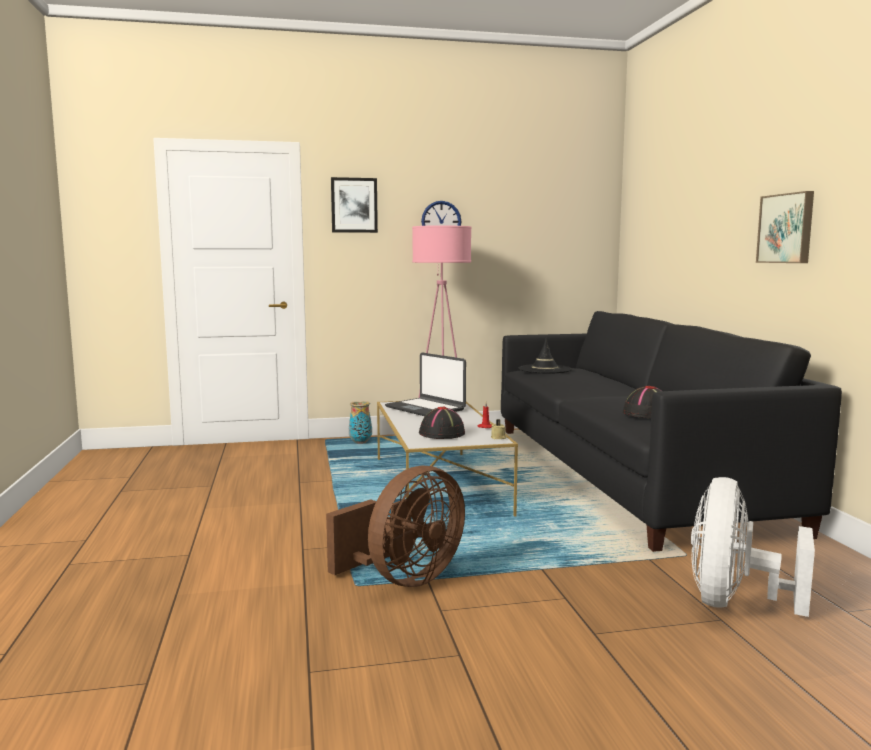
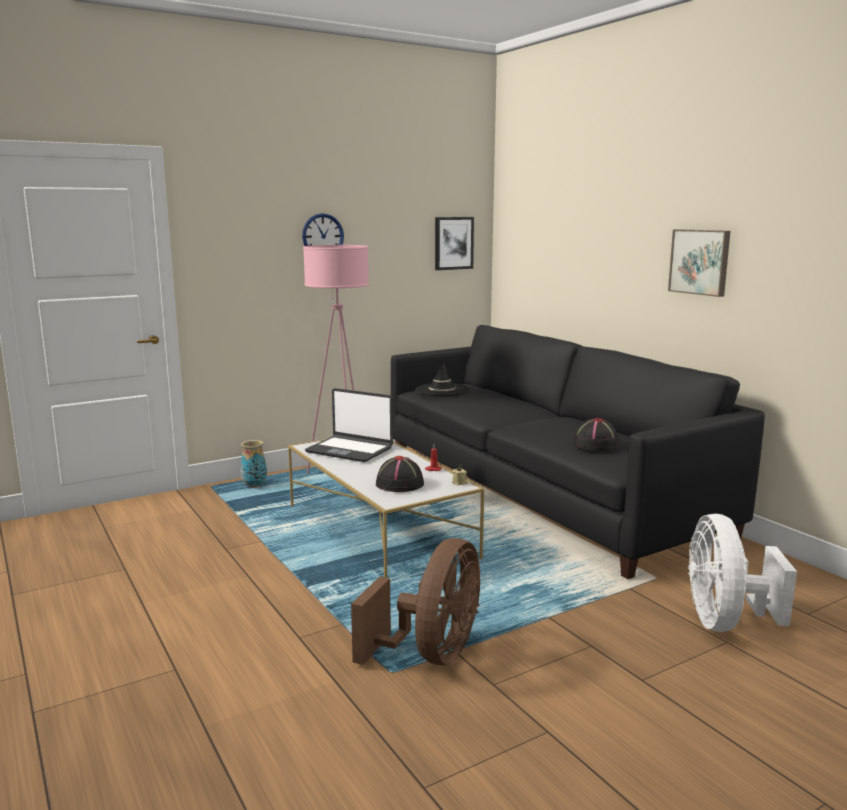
camera: 20 degrees left, 5 degrees up
(354, 205) = (228, 220): picture -> picture (453, 243)

